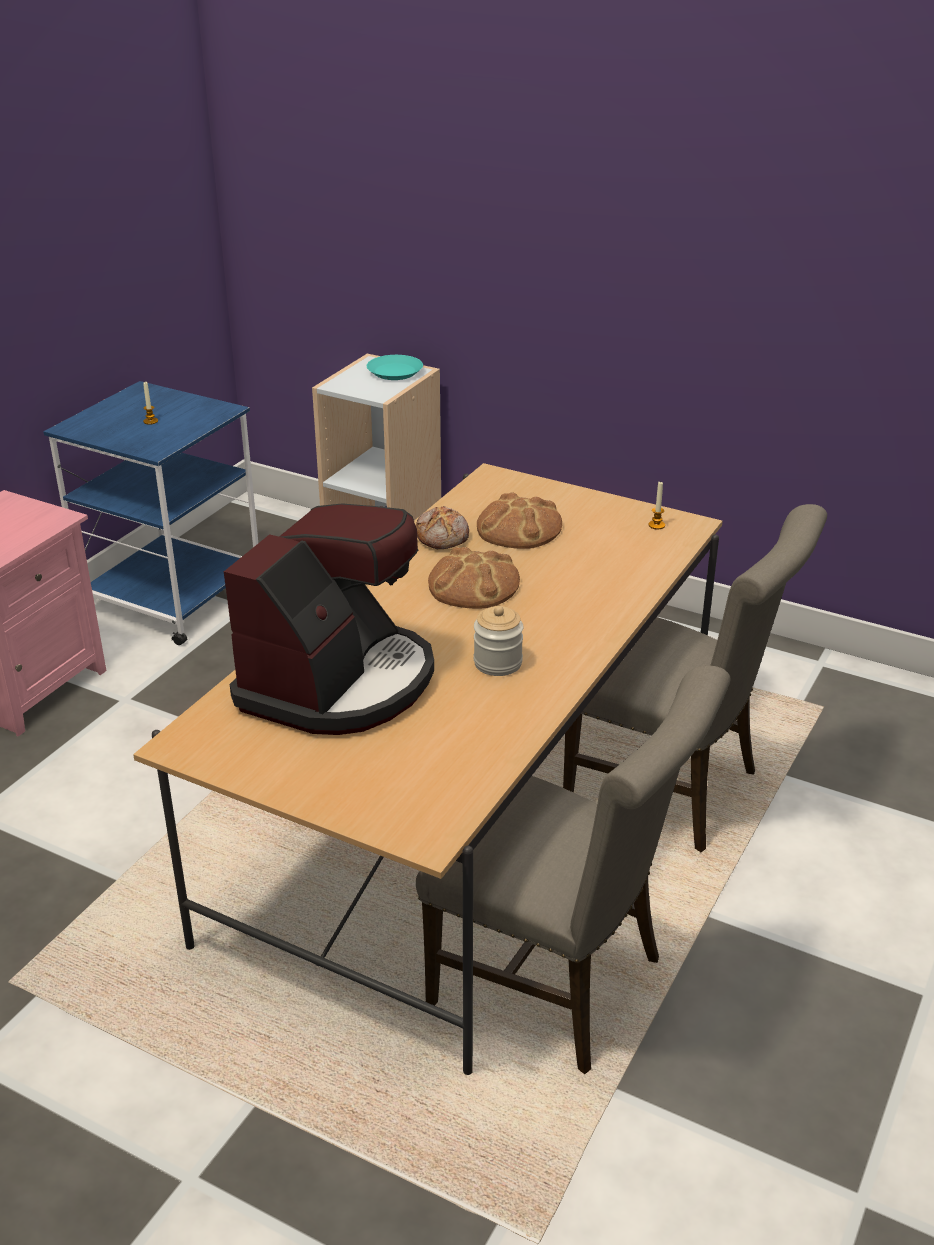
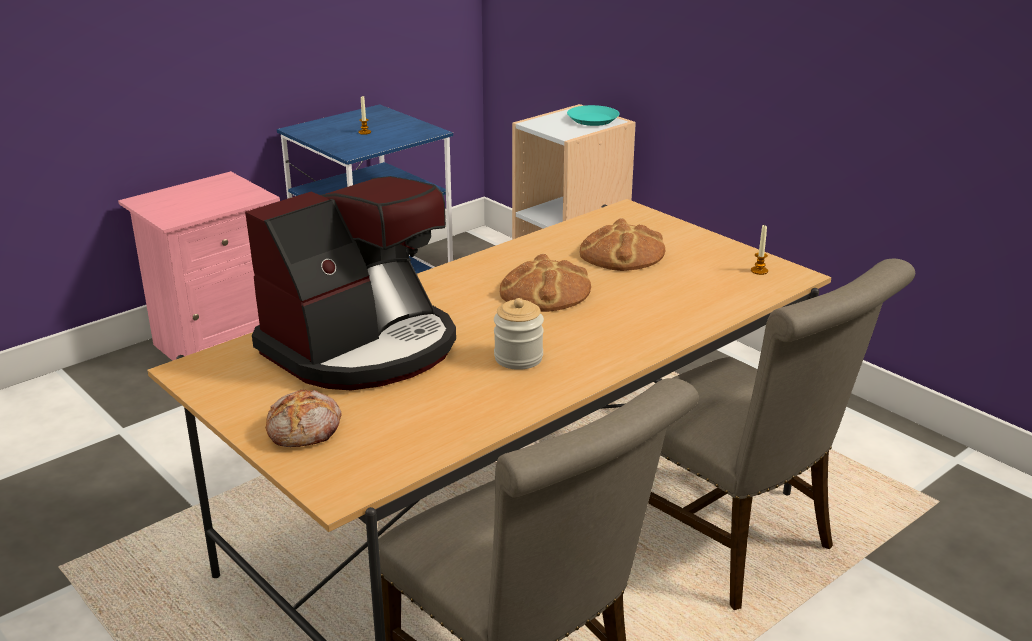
camera: 20 degrees right, 5 degrees down
(443, 537) = (545, 250): bread -> bread (305, 429)

